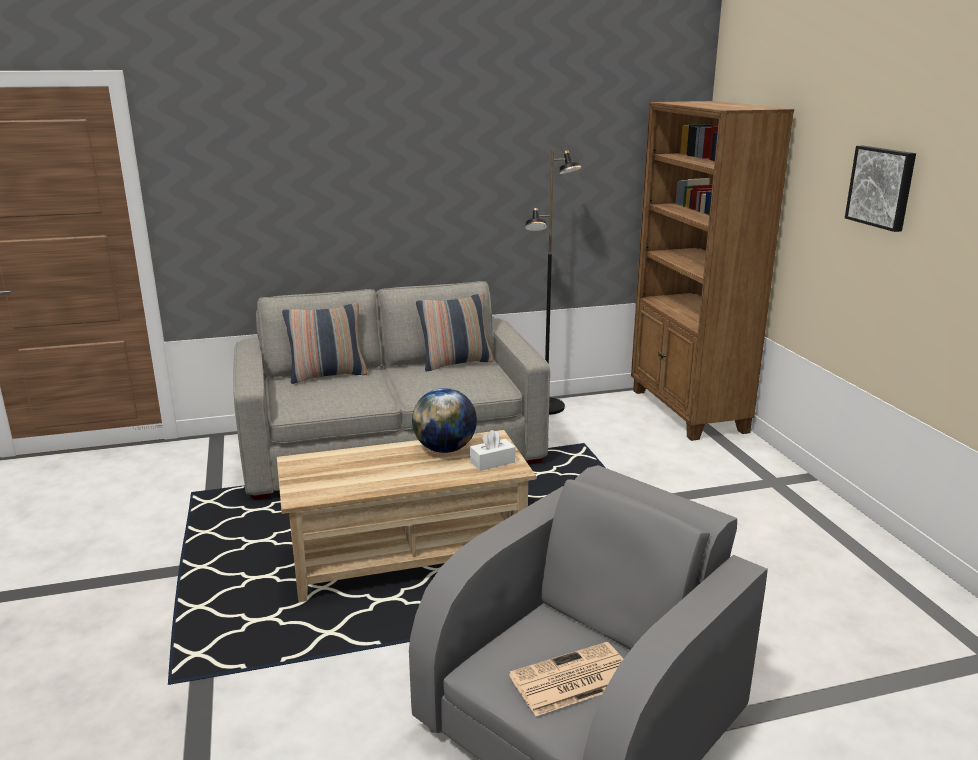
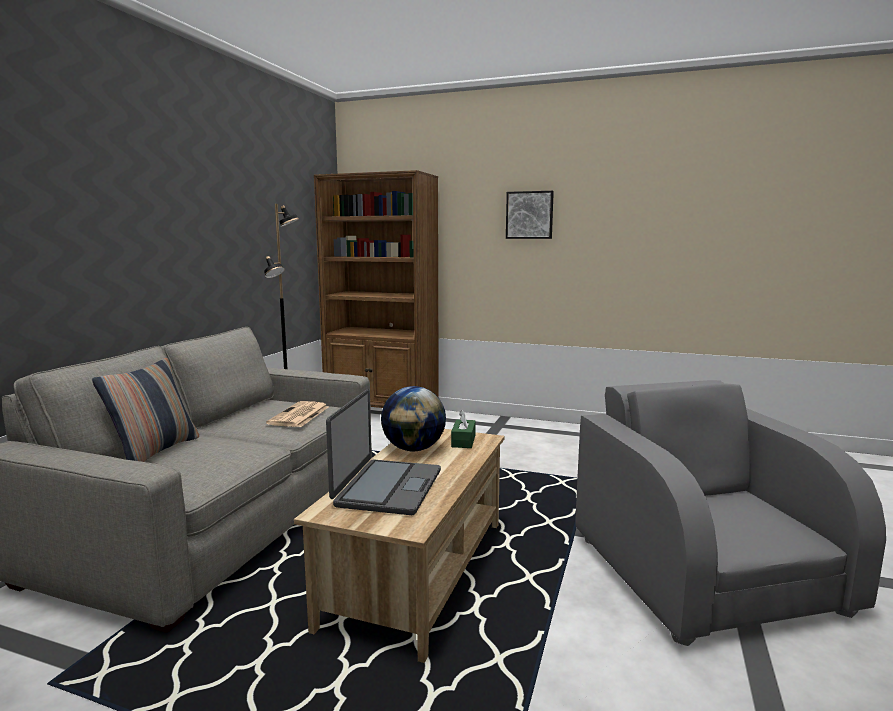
camera: 55 degrees left, 10 degrees down
(355, 467) = (387, 488): none -> laptop
(456, 363) = (259, 407): pillow -> none
(492, 462) = (463, 441): white tissue box -> green tissue box
(571, 680) = (749, 521): newspaper -> newspaper (299, 415)

